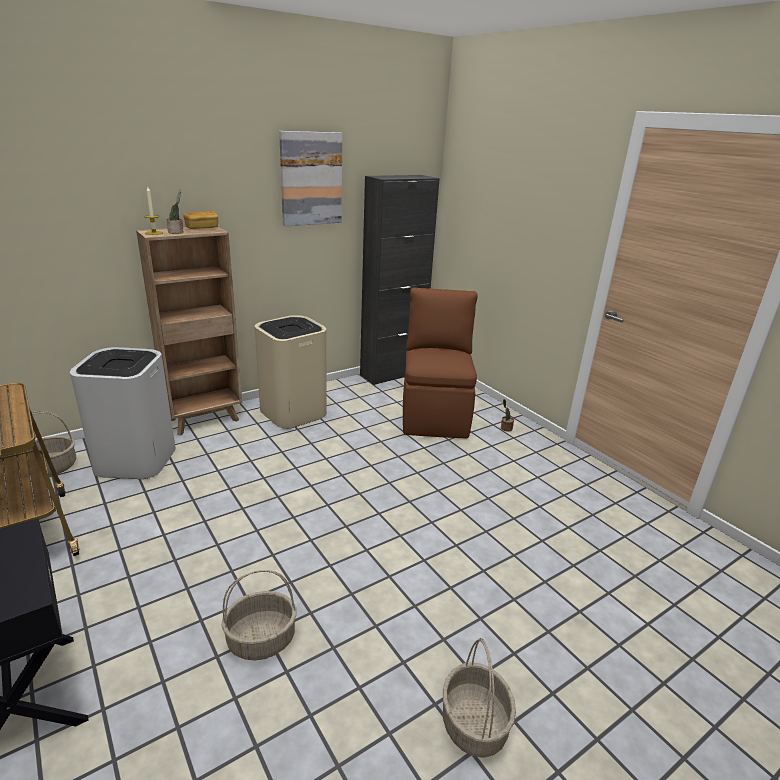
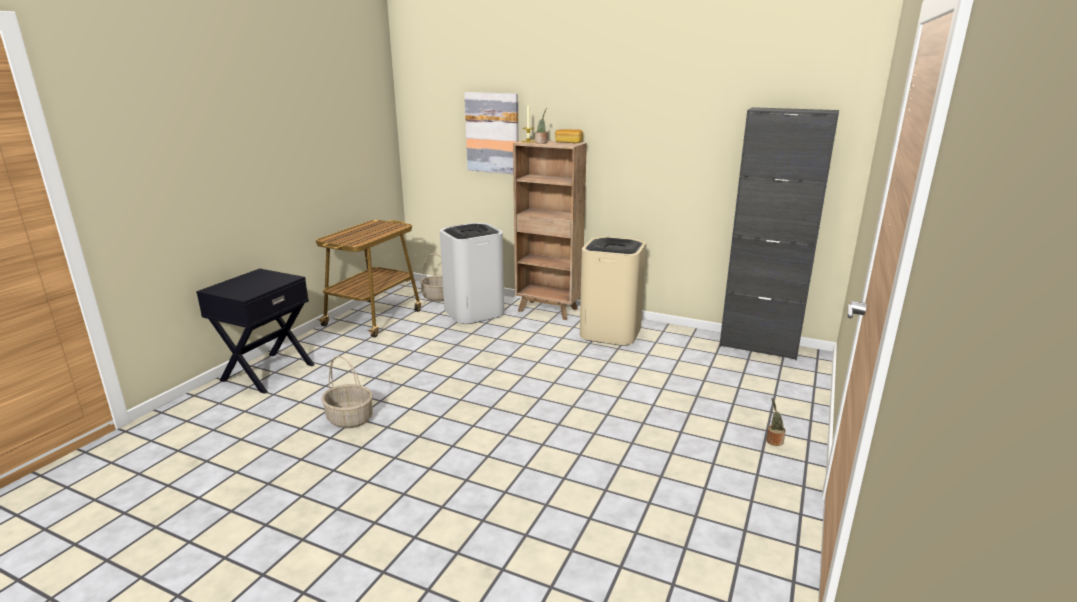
camera: 60 degrees right, 5 degrees down
(311, 179) = (686, 107): picture -> picture (492, 133)
(435, 415) = (722, 392): brown chair -> none
(473, 723) = (328, 533): basket -> none

